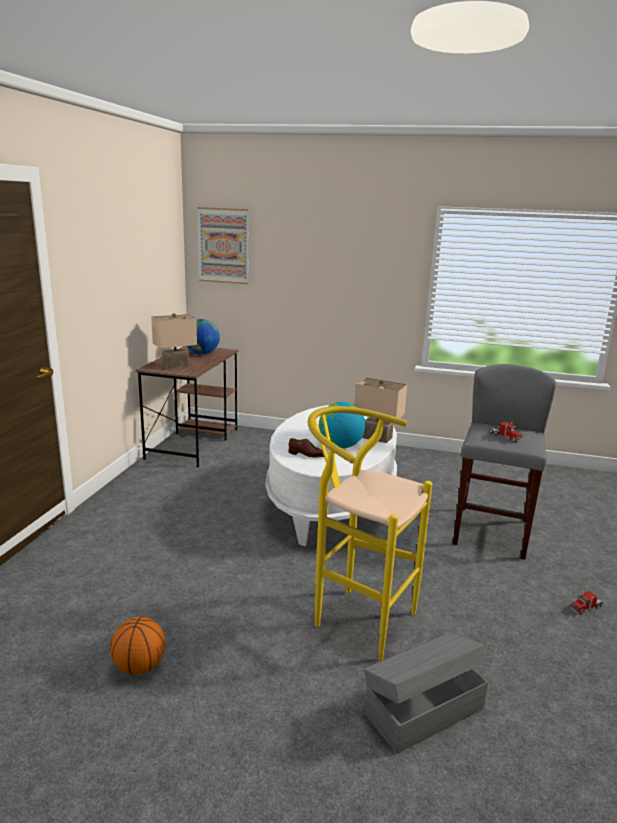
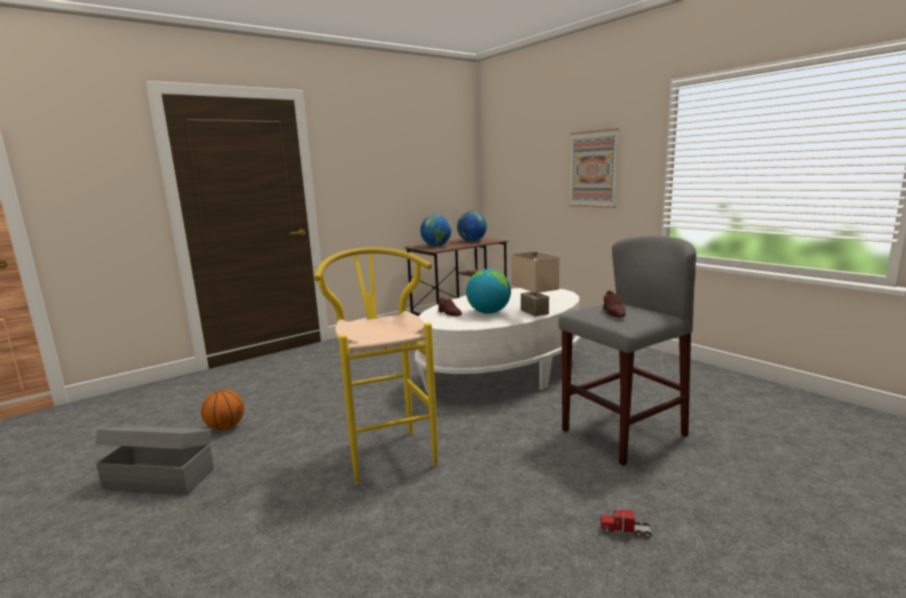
camera: 40 degrees right, 5 degrees down
(175, 365) = (436, 246): beige table lamp -> globe
(223, 245) = (502, 150): picture -> picture (593, 169)
(422, 710) = (327, 529): grey storage box -> grey storage box (160, 477)
(505, 437) = (613, 313): toy truck -> brown shoe

